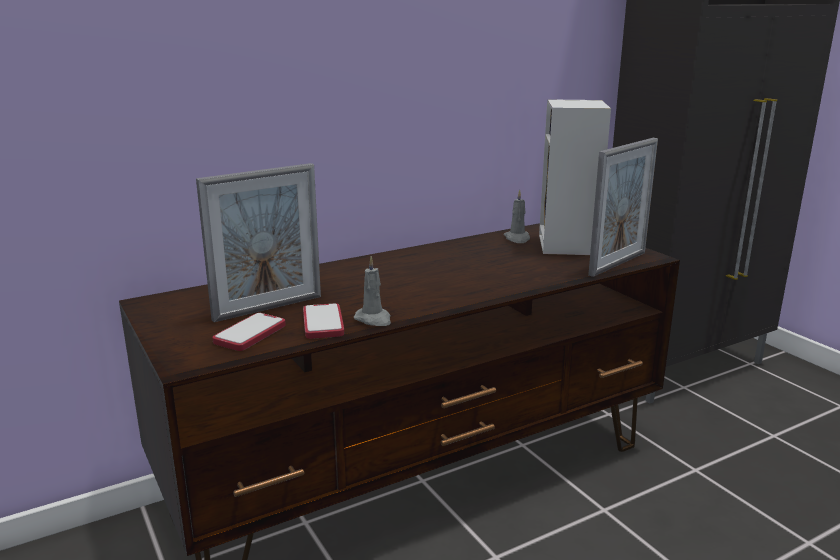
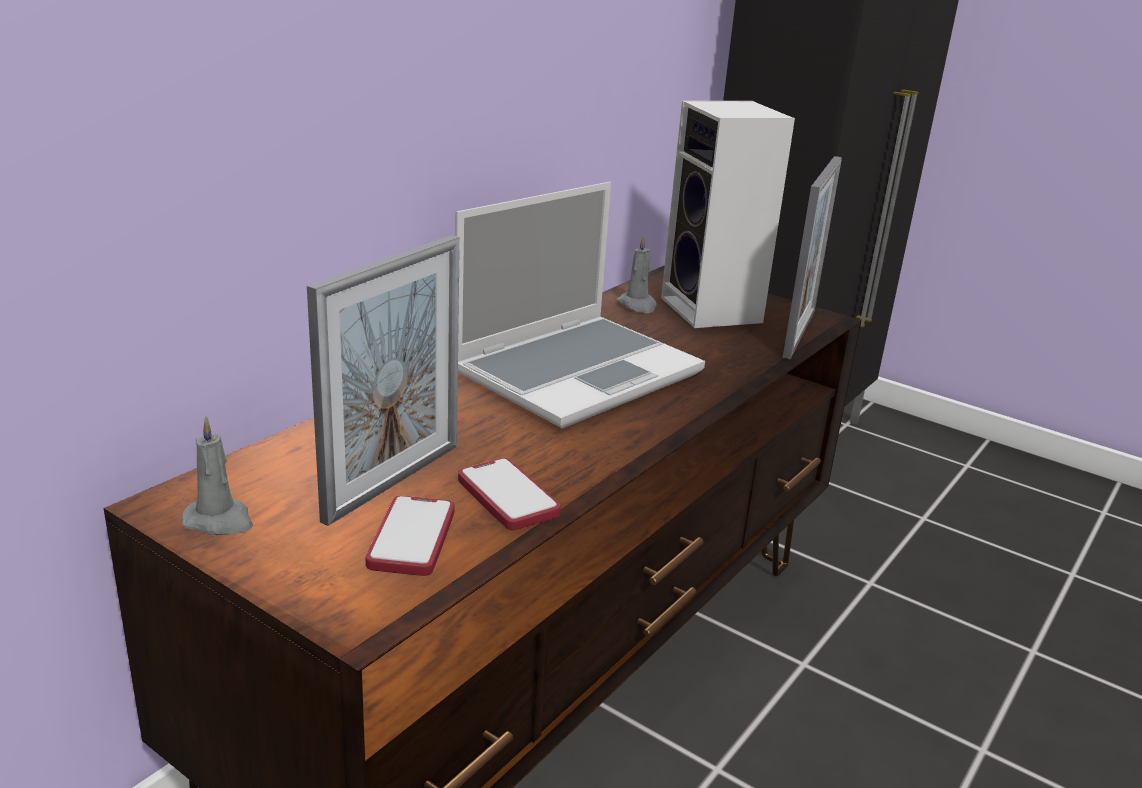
camera: 25 degrees left, 5 degrees up
(374, 319) = (576, 477): grey candle -> grey candle (220, 521)
(436, 269) = (578, 372): none -> laptop

